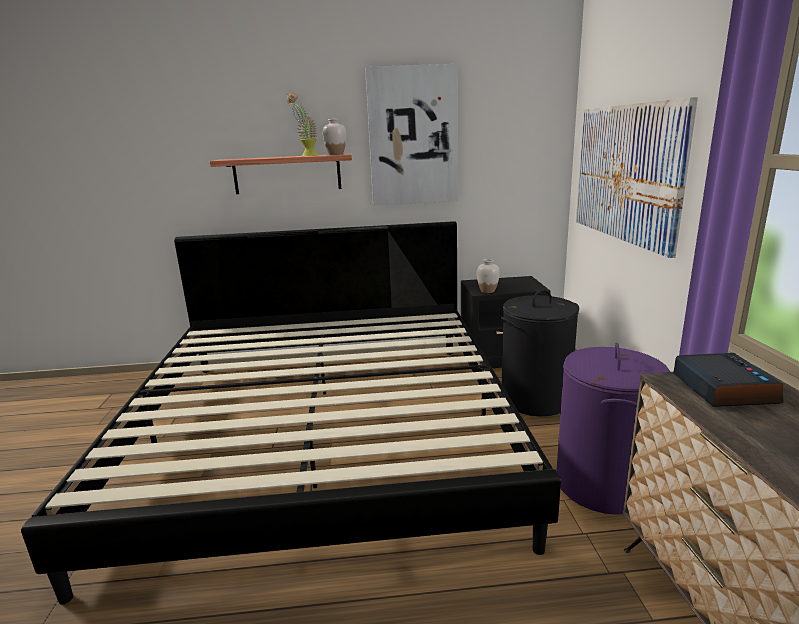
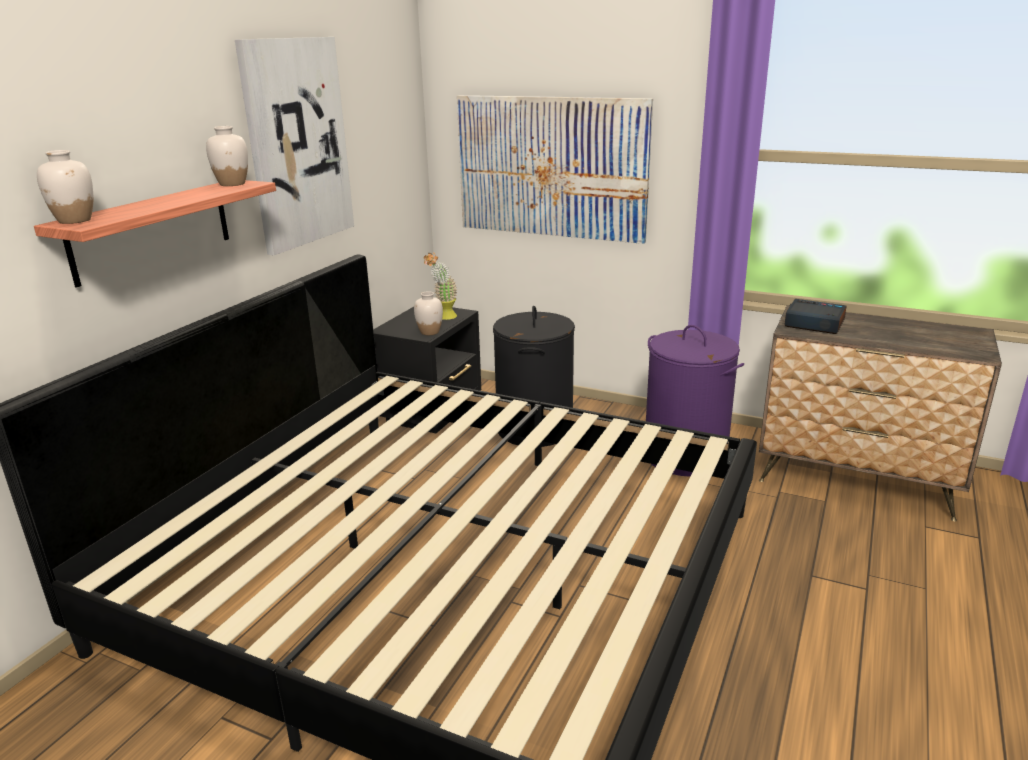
camera: 60 degrees left, 5 degrees up
(229, 159) = (75, 220): none -> white vase
(306, 155) = (202, 193): potted plant -> potted plant (443, 317)

